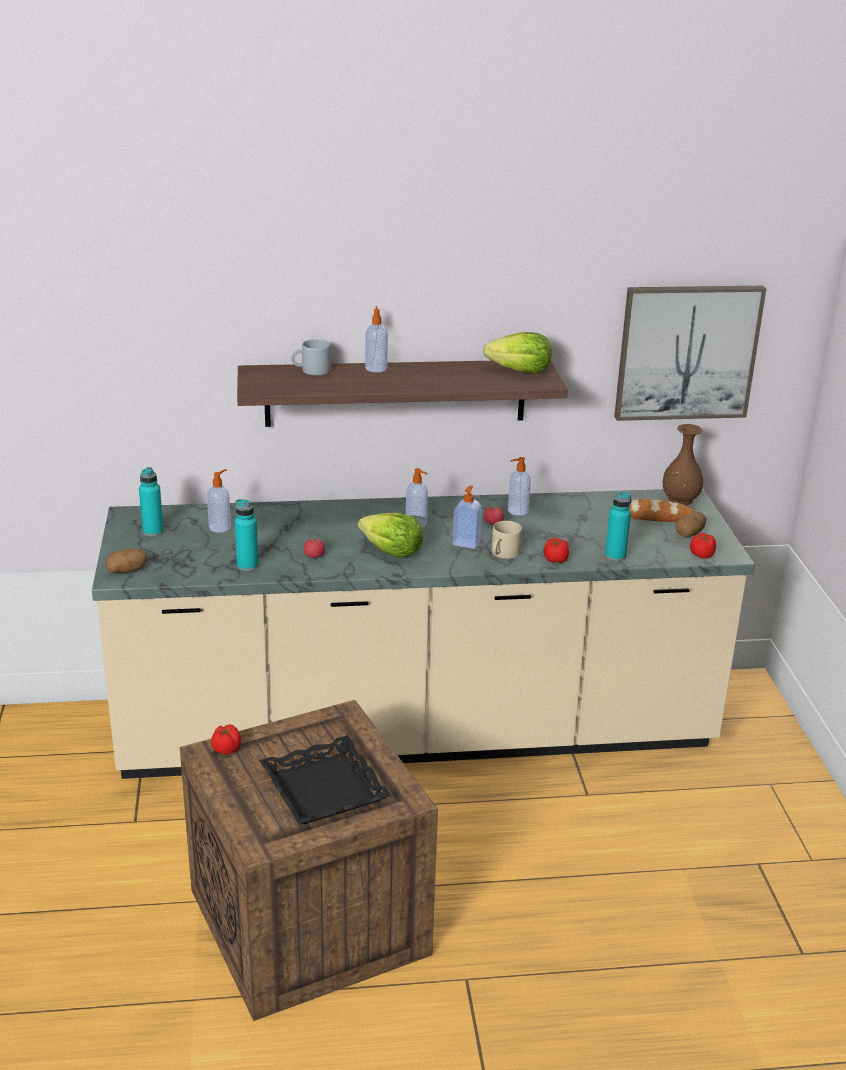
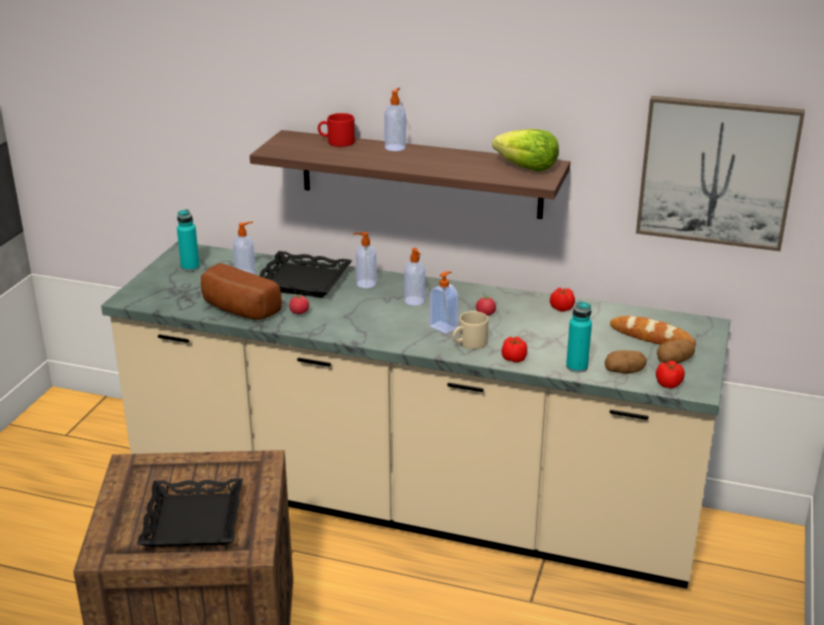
camera: 25 degrees right, 0 degrees up
(127, 570) = (140, 295): potato -> potato (624, 371)
(226, 749) = (145, 465): tomato -> tomato (561, 308)
(247, 566) = (237, 310): turquoise bottle -> bread
(286, 524) = (302, 281): none -> black tray
(311, 371) = (336, 142): grey mug -> red mug
(392, 551) = (370, 321): lettuce -> none
(517, 511) = (518, 307): soap dispenser -> soap dispenser (365, 284)
(680, 500) = (694, 326): brown vase -> none

